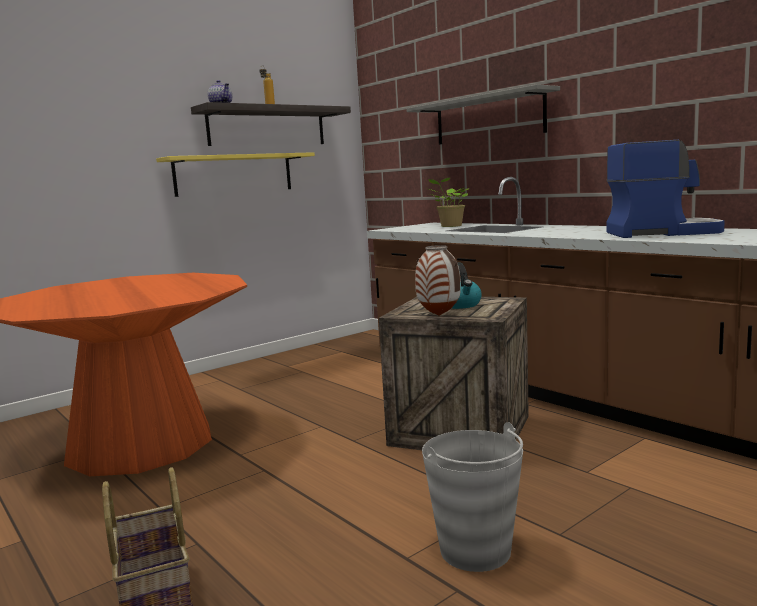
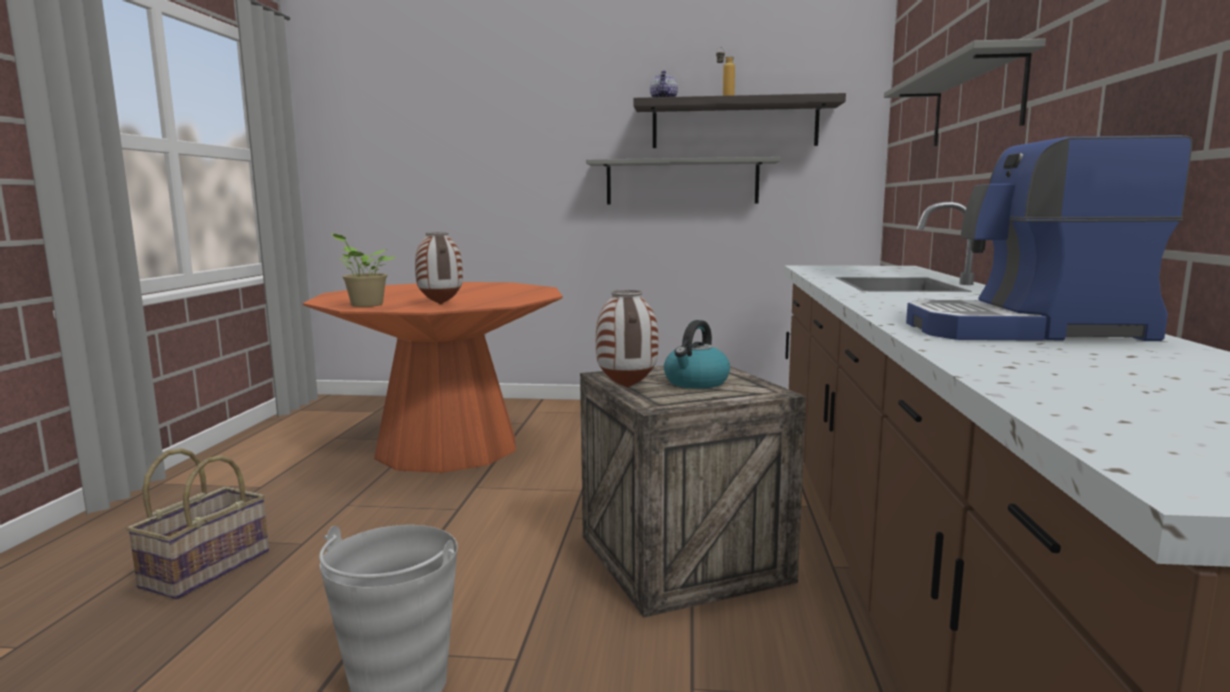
camera: 45 degrees right, 0 degrees up
(175, 295) = (440, 304): none -> vase
(234, 174) = (682, 182): yellow shelf -> grey shelf
(450, 226) = (884, 273): potted plant -> potted plant (364, 305)
(662, 233) = (1025, 330): coffee machine -> coffee machine turned 135 degrees clockwise

